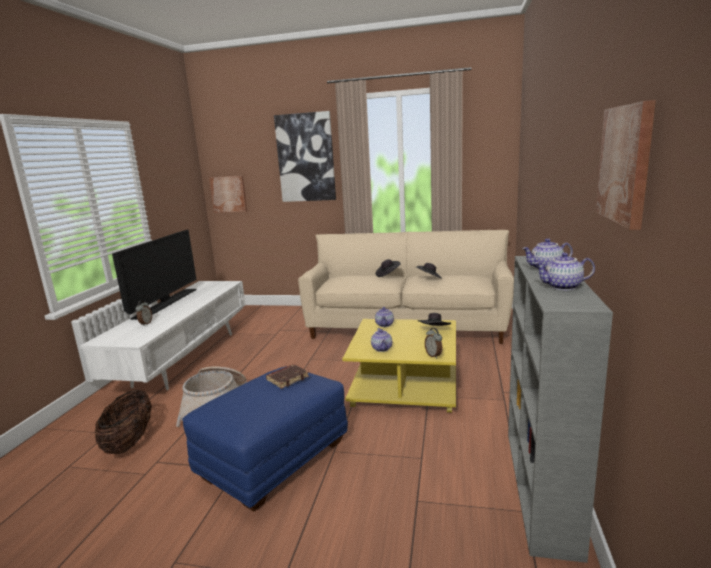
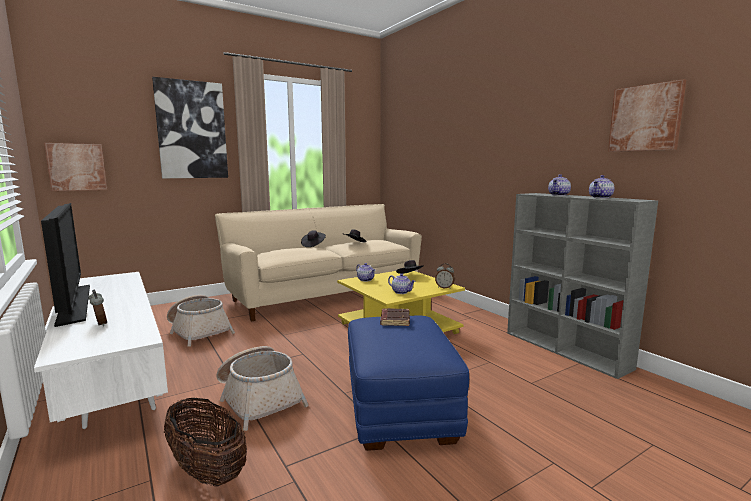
camera: 45 degrees left, 5 degrees down
(269, 337) = (199, 331): none -> basket

